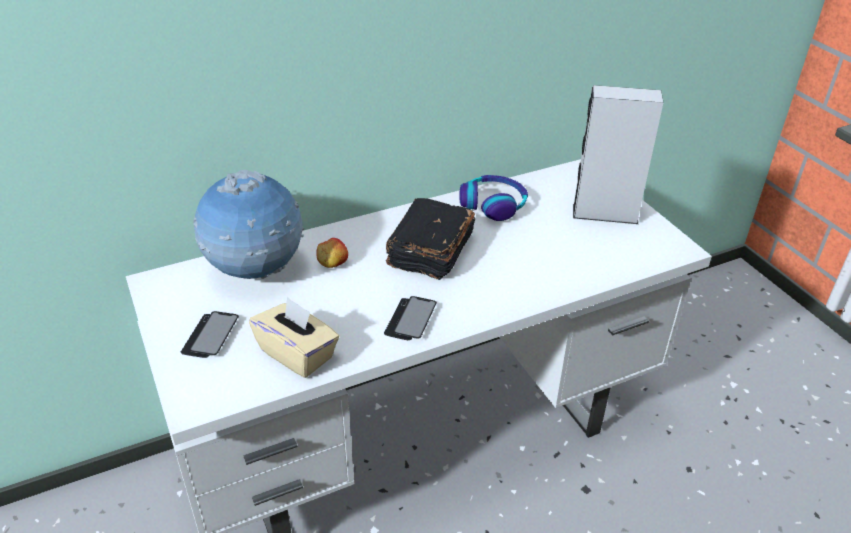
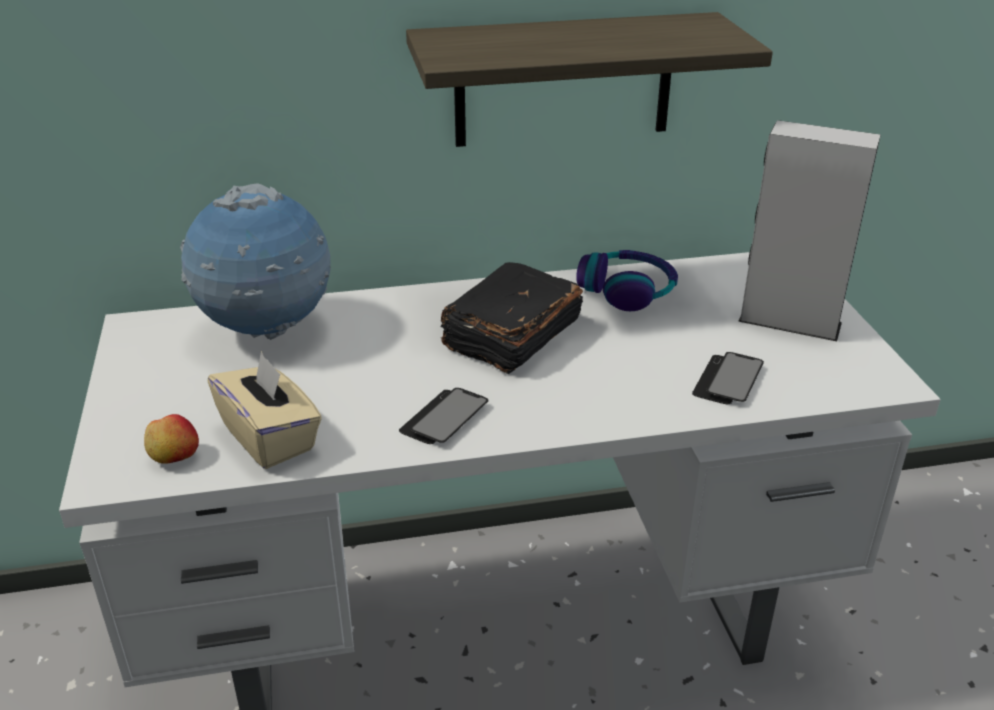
camera: 15 degrees right, 5 degrees down
(210, 336) = (170, 398): phone -> phone (727, 380)
(332, 263) = (371, 334): apple -> apple (174, 457)
(441, 66) = (563, 80): none -> shelf

